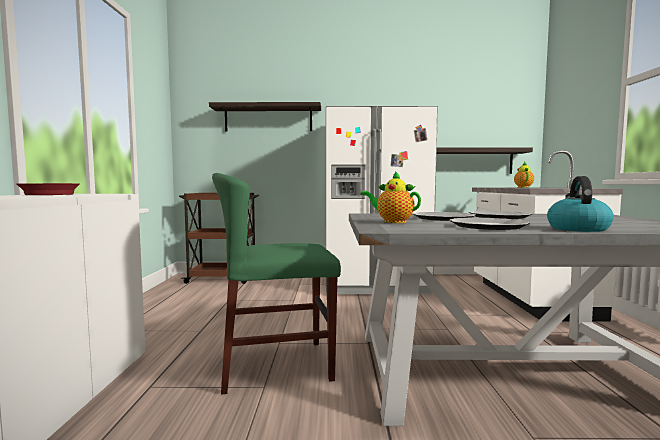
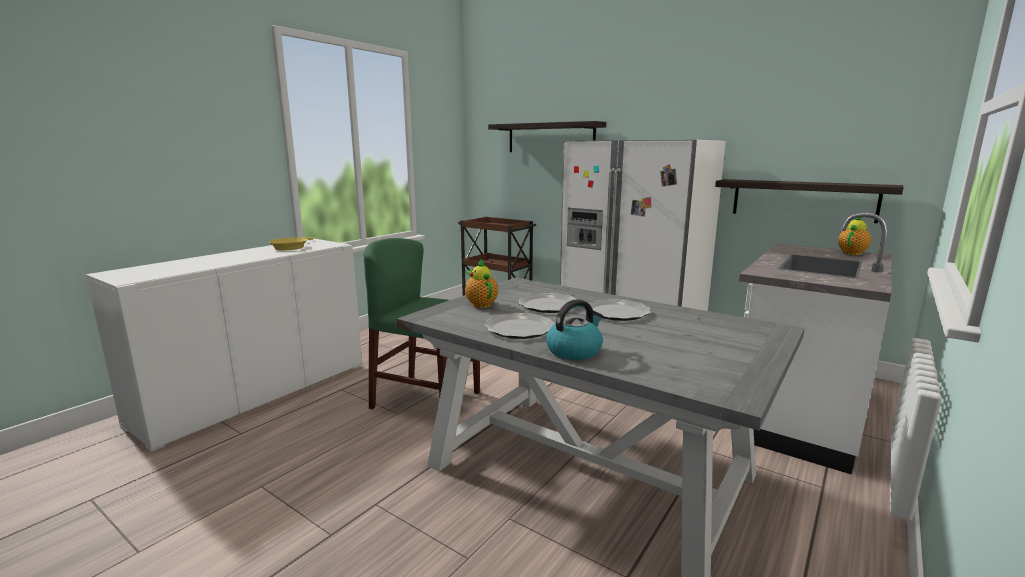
camera: 35 degrees right, 10 degrees up
(50, 194) = (291, 247): red frying pan -> yellow frying pan

